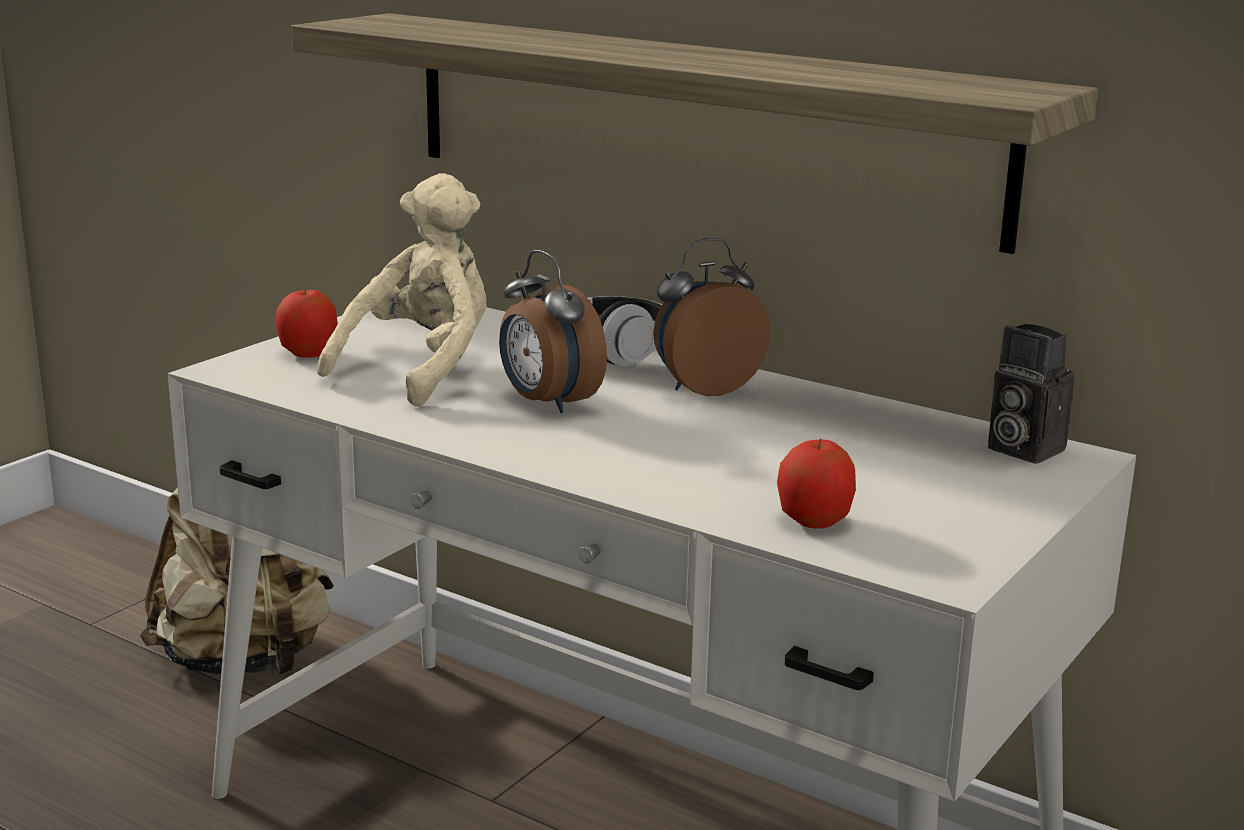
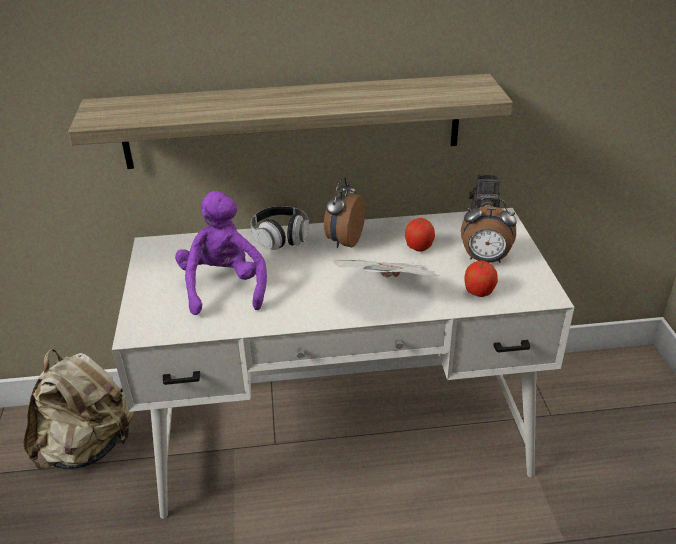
camera: 40 degrees left, 15 degrees up
(308, 353) = (157, 302): apple -> apple (419, 247)
(422, 370) = (224, 287): beige plush toy -> purple plush toy
(547, 403) = (304, 280): alarm clock -> alarm clock (485, 260)
(657, 459) = (388, 290): none -> newspaper

